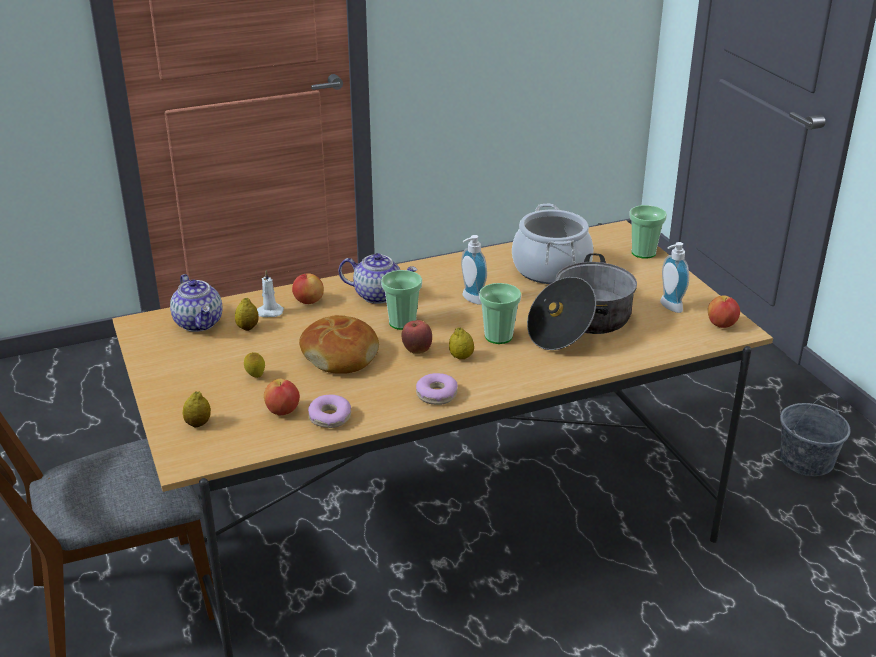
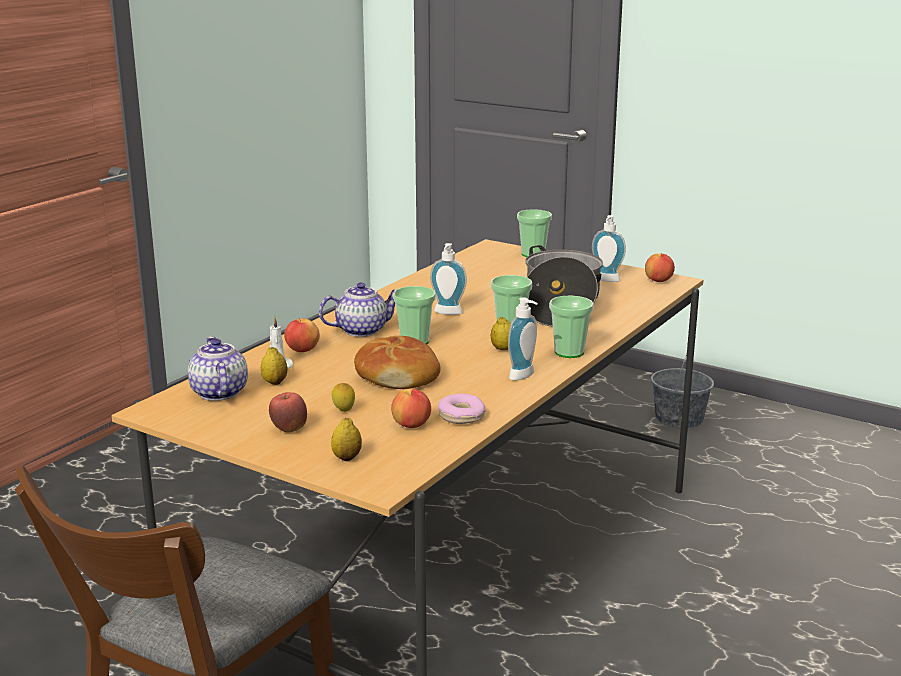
camera: 35 degrees left, 10 degrees down
(199, 323) = (218, 392): teapot -> teapot turned 135 degrees counterclockwise
(417, 350) = (459, 355): apple -> apple (289, 429)
(437, 394) = (524, 376): donut -> soap dispenser
(511, 382) = (569, 352): none -> cup
(551, 269) = (479, 280): cooking pot -> none

